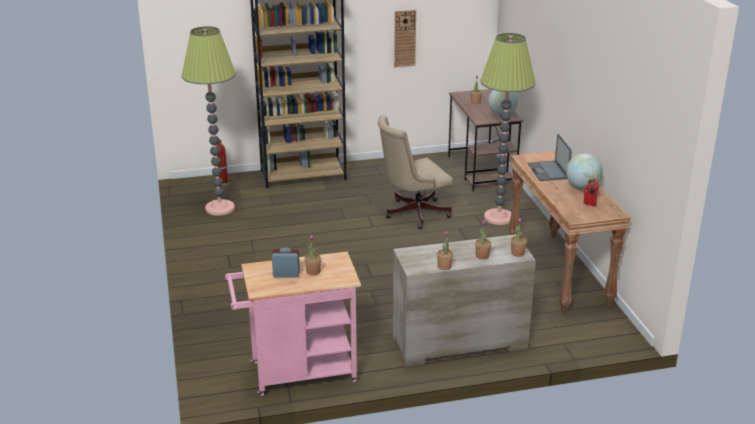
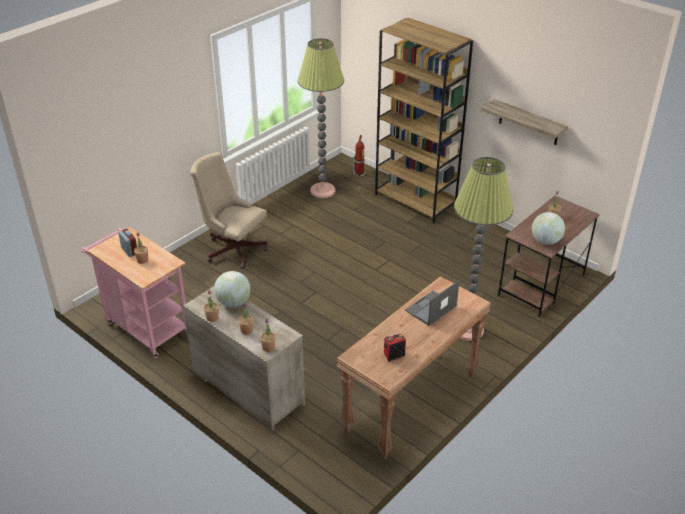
camera: 55 degrees right, 10 degrees up
(404, 38) = (528, 123): wall clock -> shelf
(412, 213) = (419, 280): beige office chair -> beige office chair (232, 248)
(582, 187) = (419, 340): globe -> globe (233, 302)

